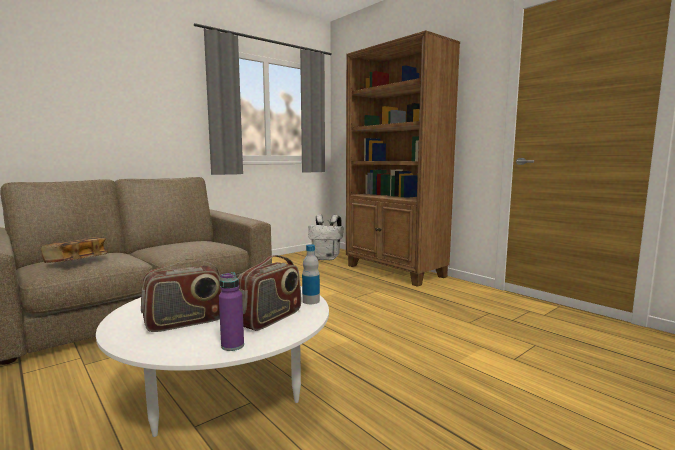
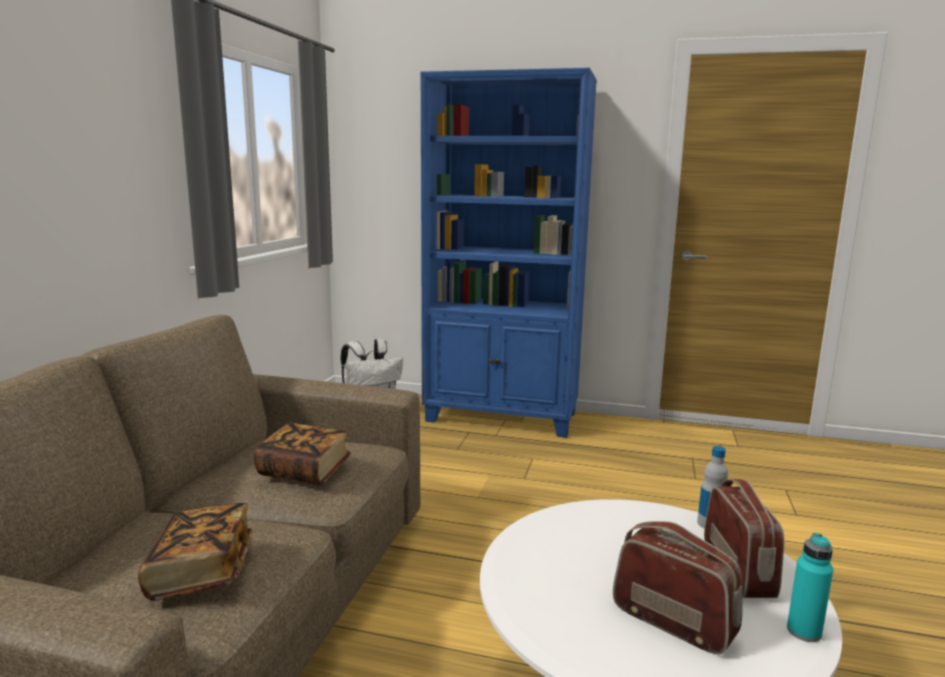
camera: 35 degrees left, 5 degrees up
(180, 246) = (304, 471): none -> book
(185, 322) = (673, 621): radio -> radio turned 75 degrees counterclockwise
(232, 346) = (804, 631): purple bottle -> turquoise bottle
(395, 271) = (502, 417): brown bookcase -> blue bookcase

